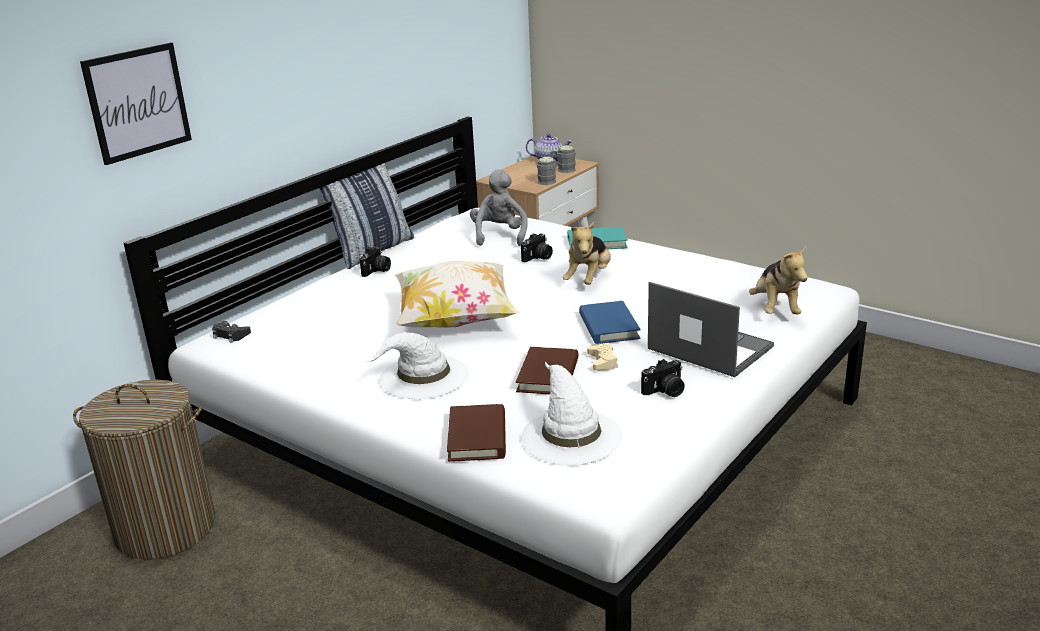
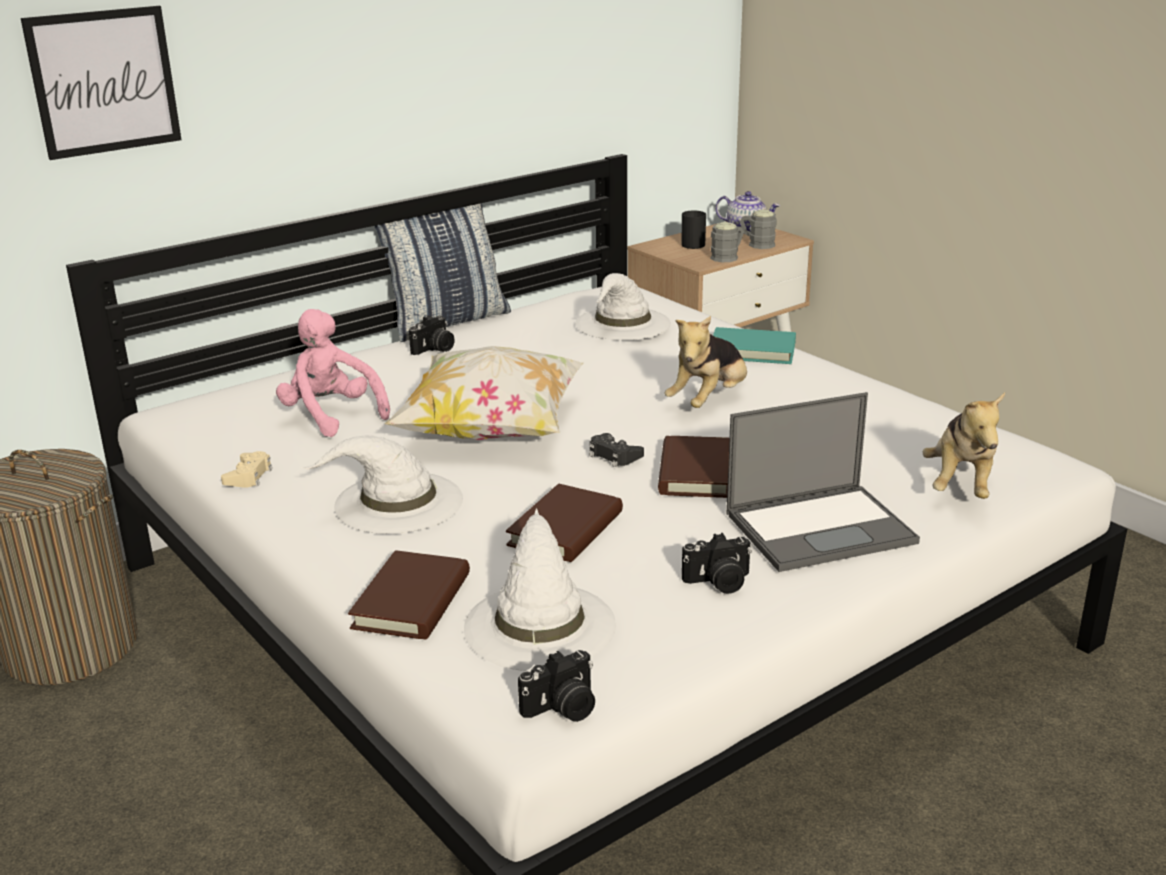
camera: 15 degrees right, 0 degrees up
(230, 335) = (201, 407): black game controller -> black game controller (614, 455)
(334, 327) = (331, 416): none -> pink plush toy
(499, 236) = (622, 324): grey plush toy -> white hat
(519, 174) = (693, 244): none -> black mug
(538, 258) = (656, 361): camera -> camera (562, 709)
(602, 362) = (654, 523): beige game controller -> beige game controller (248, 476)
(608, 326) = (695, 472): blue book -> brown book
(708, 347) = (821, 527): laptop -> laptop turned 105 degrees clockwise

